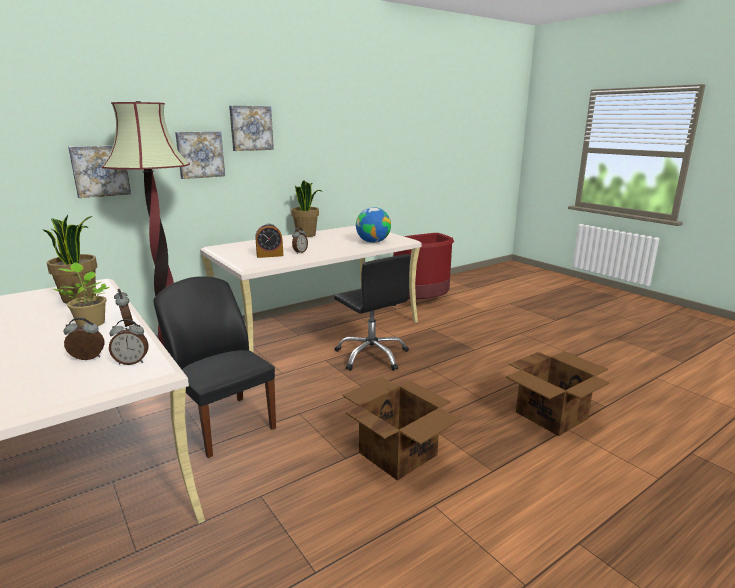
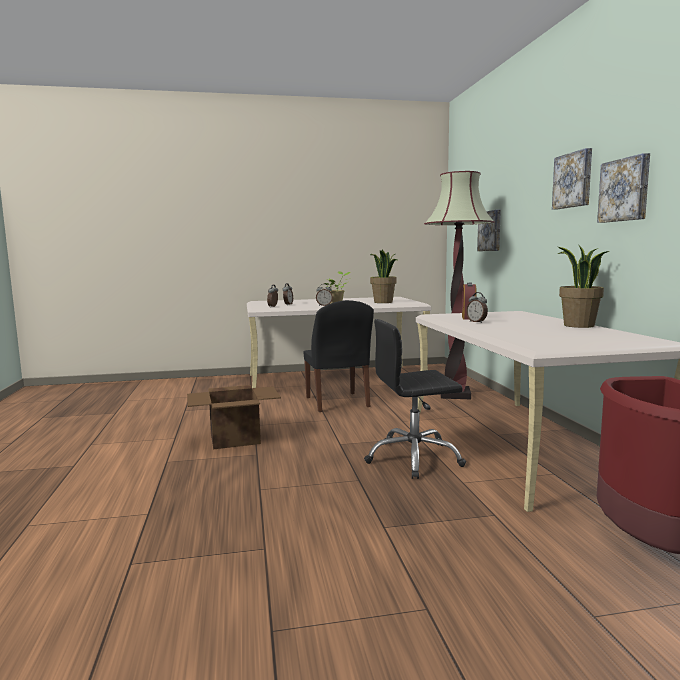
camera: 115 degrees right, 10 degrees down
(200, 154) = (535, 215): picture -> picture (625, 190)
(225, 424) = (337, 403): black chair -> black chair turned 90 degrees clockwise
(373, 242) = (521, 338): globe -> none
(552, 415) = (176, 516): cardboard box -> none

